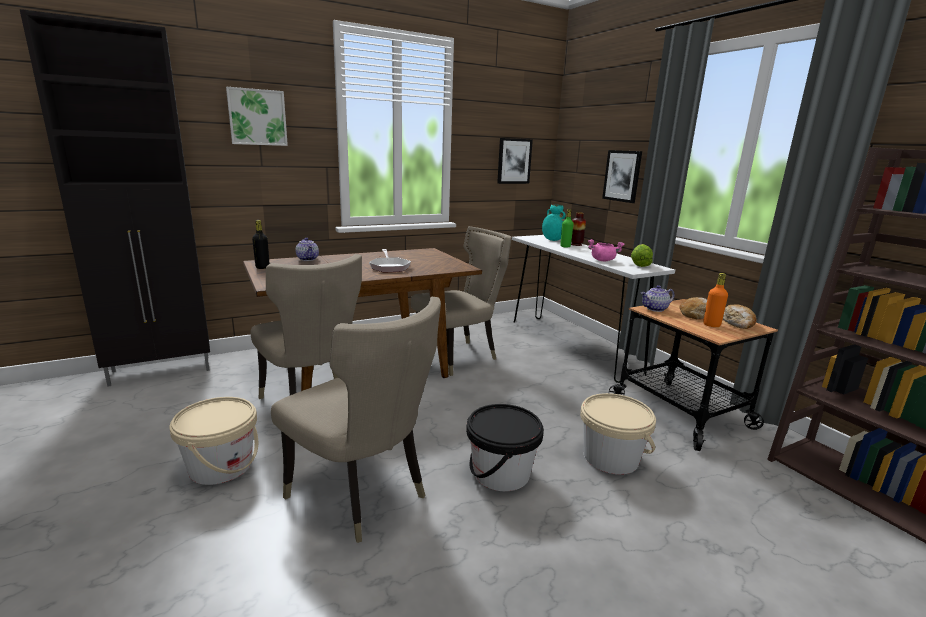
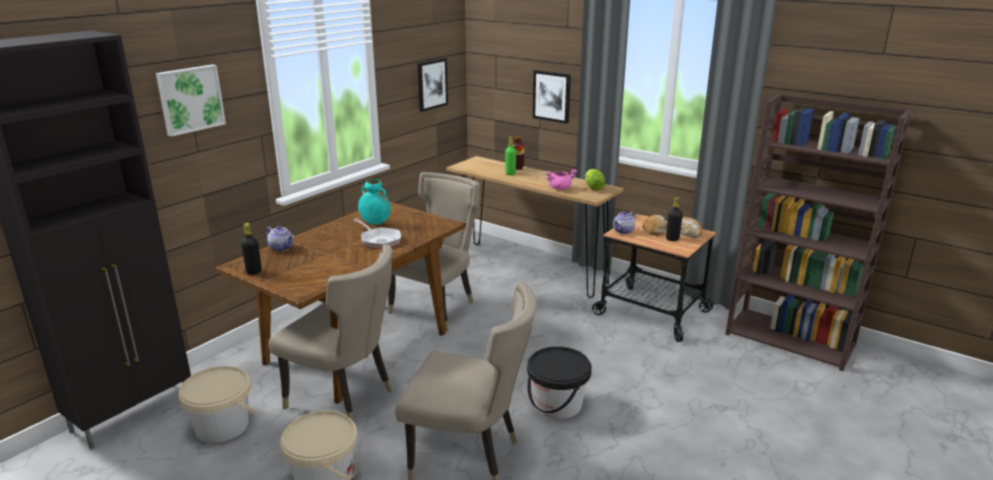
camera: 25 degrees left, 5 degrees up
(552, 240) = (490, 166): turquoise vase -> turquoise vase (375, 223)
(572, 345) = (529, 269): white console table -> brown console table
(610, 458) = (625, 366): beige bucket -> beige bucket (222, 426)
(711, 325) = (672, 239): orange bottle -> black bottle

